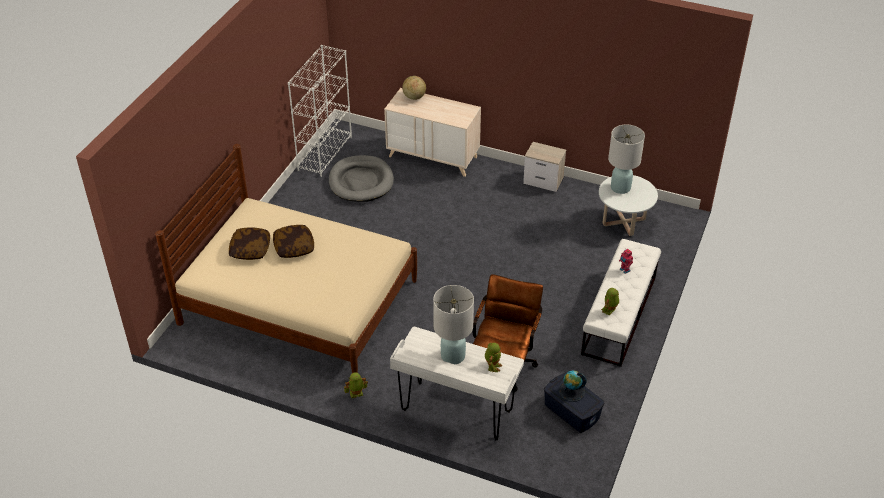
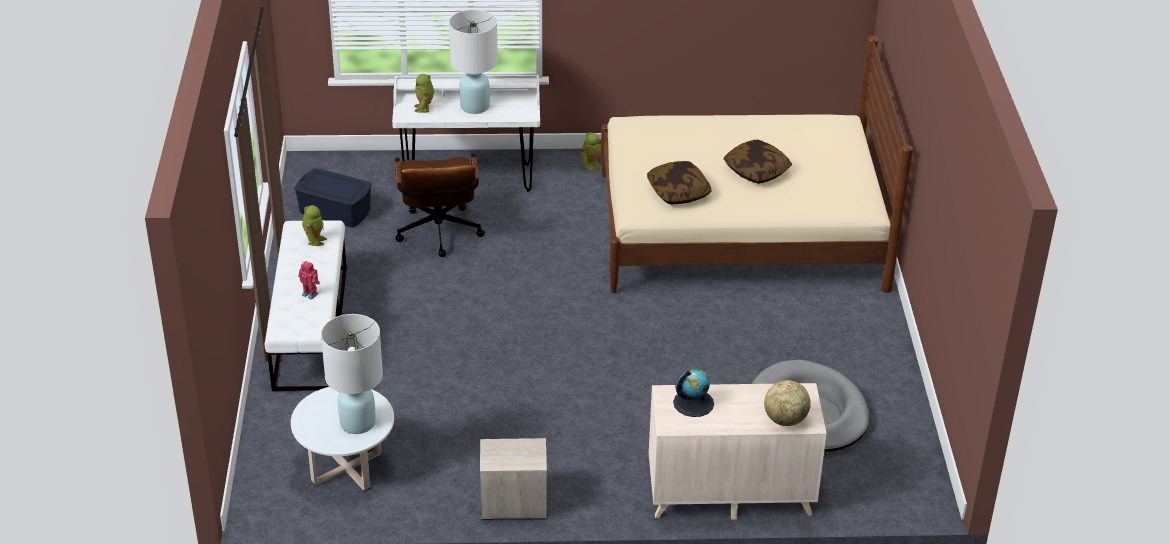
camera: 155 degrees right, 5 degrees down
(250, 249) = (807, 155): pillow -> pillow (678, 192)
(325, 153) = (910, 443): white bookcase -> none
(571, 391) = (337, 188): globe -> globe (693, 403)

